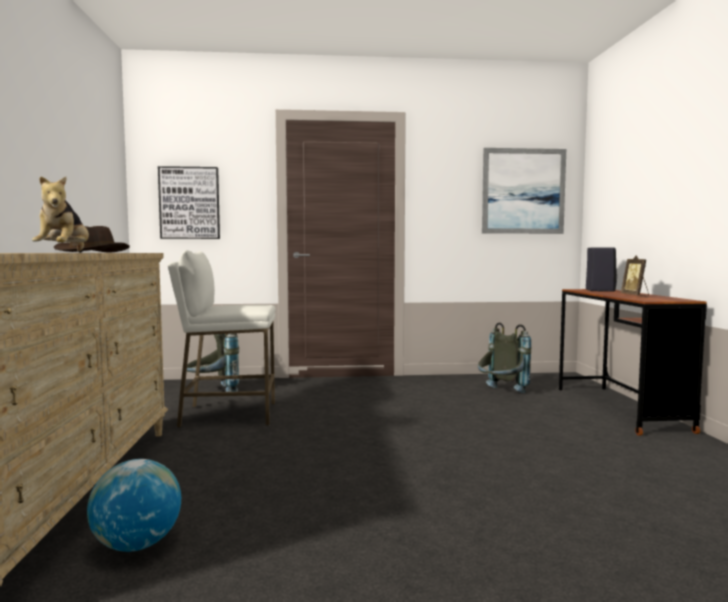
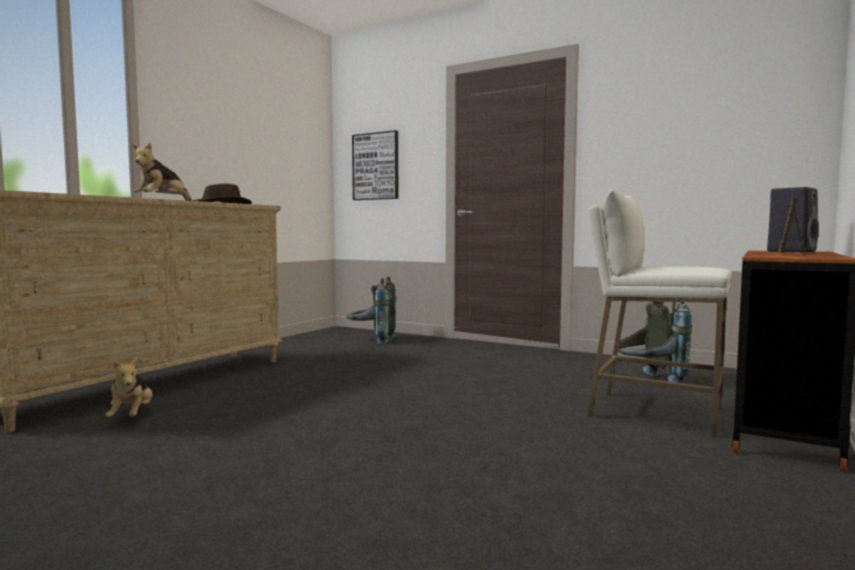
camera: 35 degrees right, 0 degrees up
(137, 544) = (132, 416): globe -> plush toy
(228, 415) = (344, 357): white stool -> white stool (654, 412)
(523, 191) = (737, 121): picture -> none

